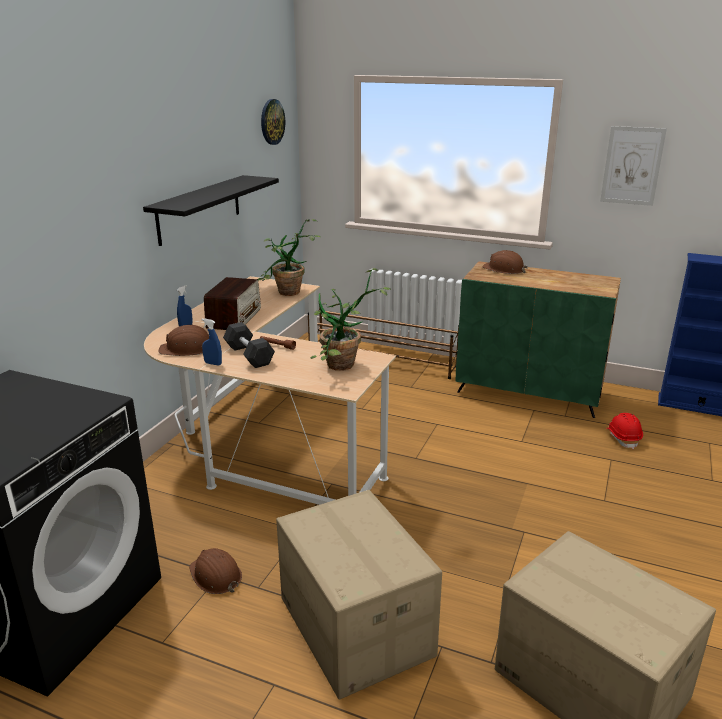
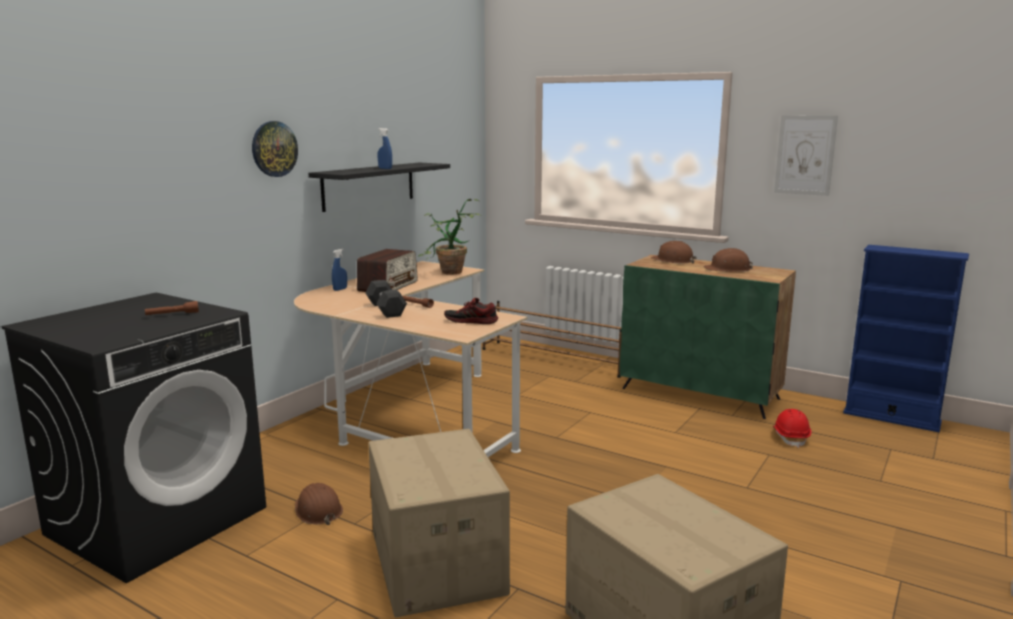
camera: 10 degrees right, 10 degrees down
(49, 409) = (172, 314): none -> brown flashlight
(187, 349) = (331, 303): brown hard hat -> brown hard hat (728, 269)
(213, 363) = (349, 313): blue spray bottle -> blue spray bottle (385, 168)
(272, 122) = (454, 118): wall clock -> wall clock (274, 149)
(344, 368) = (471, 321): potted plant -> shoe

